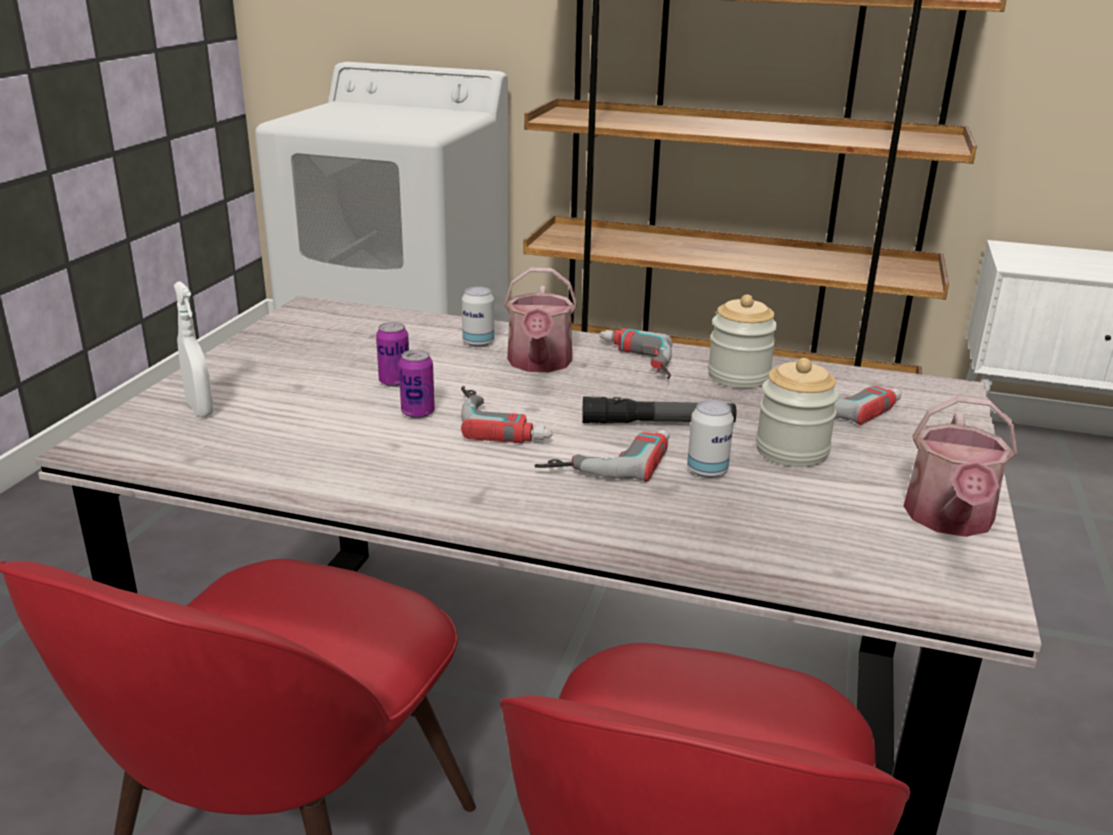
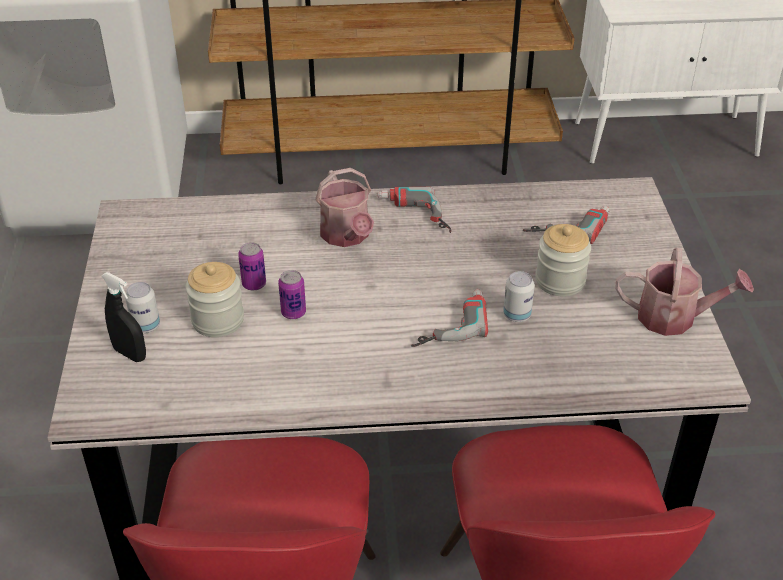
camera: 20 degrees left, 15 degrees up
(200, 409) = (130, 354): white spray bottle -> black spray bottle
(478, 343) = (287, 223): can -> can (146, 326)
(504, 420) = (359, 304): power drill -> none
(658, 423) = (463, 278): flashlight -> none
(738, 376) = (492, 213): jar -> jar (218, 320)
(949, 520) = (674, 318): watering can -> watering can turned 75 degrees counterclockwise

